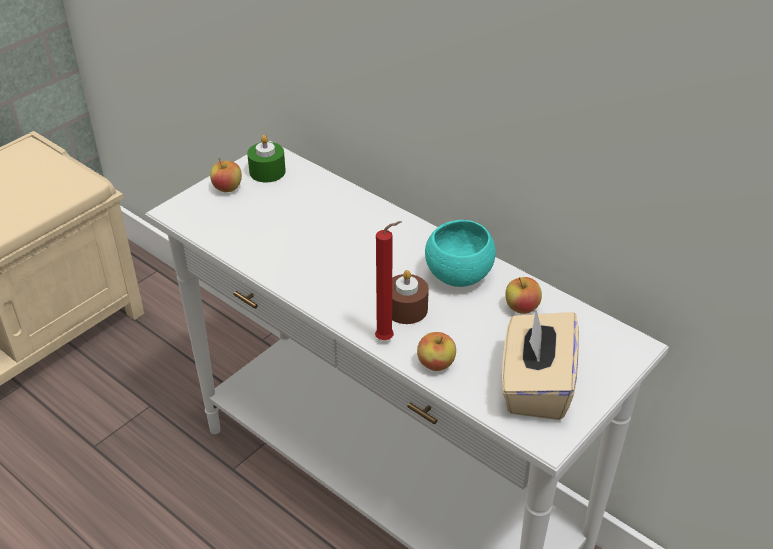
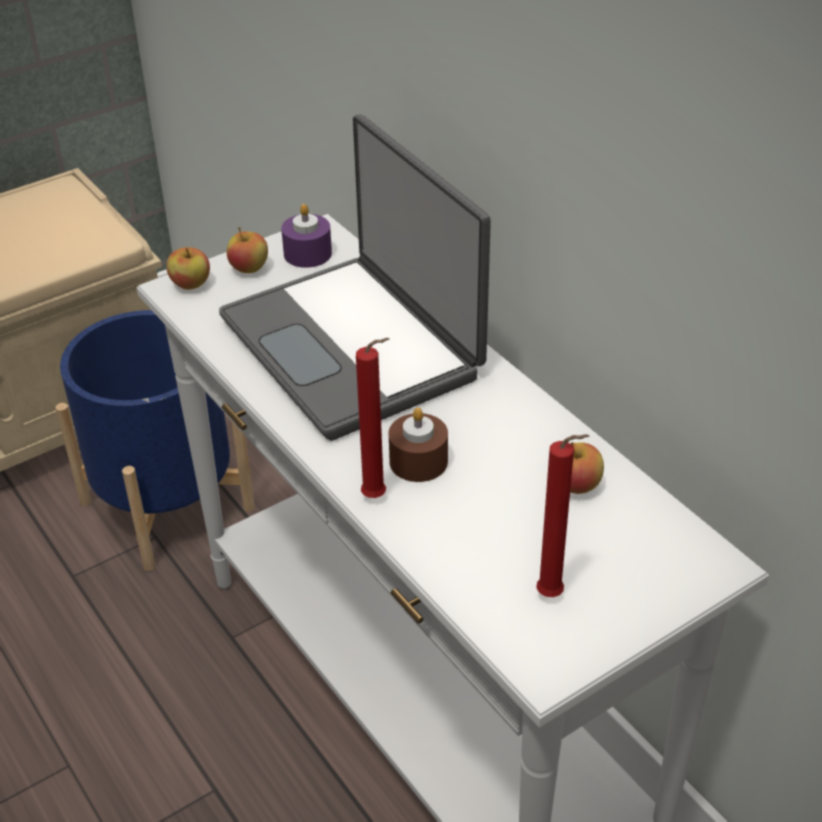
camera: 15 degrees right, 0 degrees up
(152, 379) = (167, 505): none -> blue planter
(267, 171) = (307, 253): green candle -> purple candle
(328, 234) = (354, 346): none -> laptop
(436, 364) = (430, 542): apple -> apple (191, 284)
(459, 275) = (507, 427): turquoise bowl -> none
(535, 386) = (554, 596): beige tissue box -> red candle

